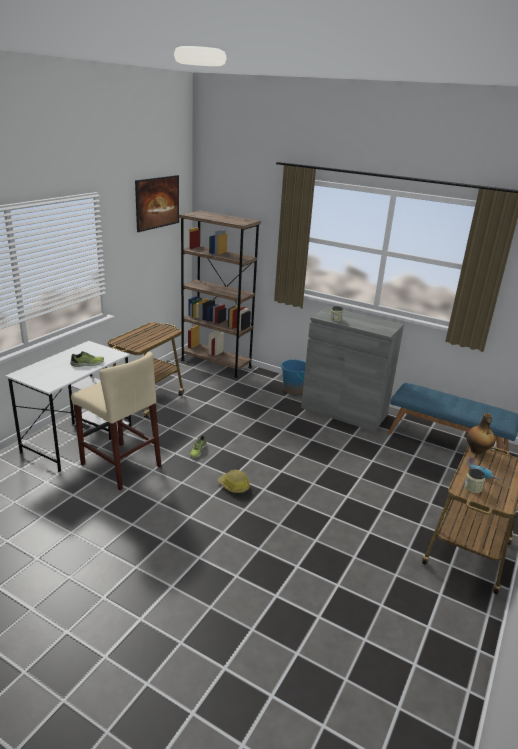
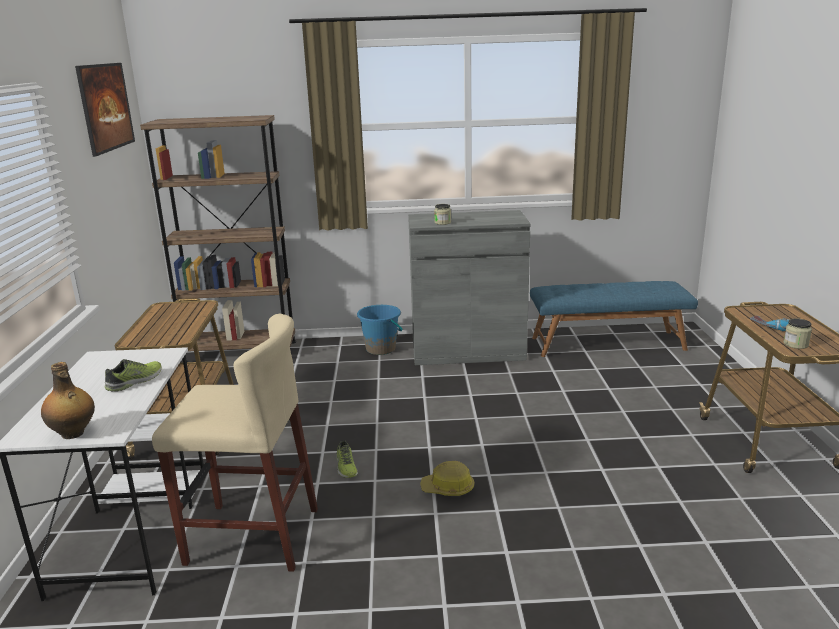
camera: 30 degrees left, 5 degrees down
(477, 451) = (741, 311): bottle -> bottle (73, 433)

